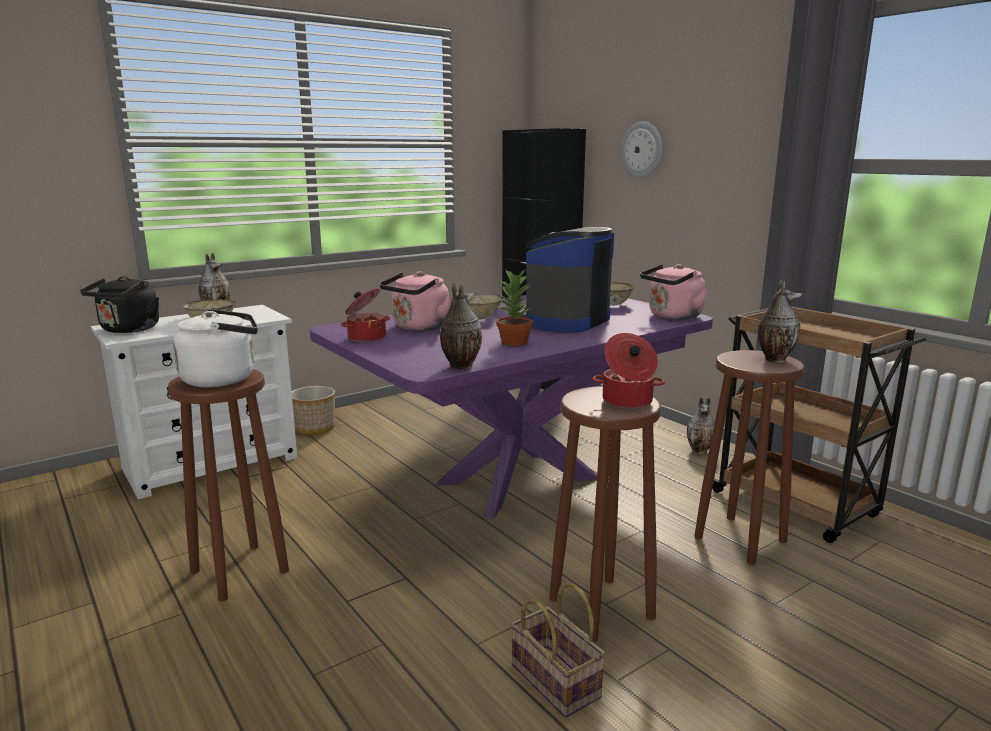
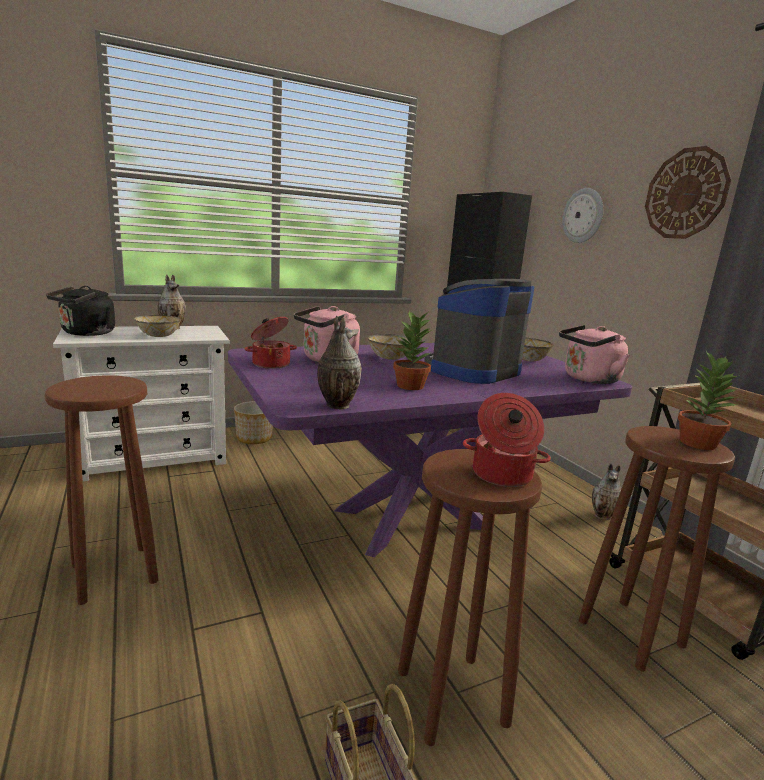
camera: 10 degrees right, 0 degrees up
(223, 379) = (103, 388): white kettle -> none
(738, 128) = (686, 194): none -> wall clock
(774, 359) = (697, 443): vase -> potted plant

